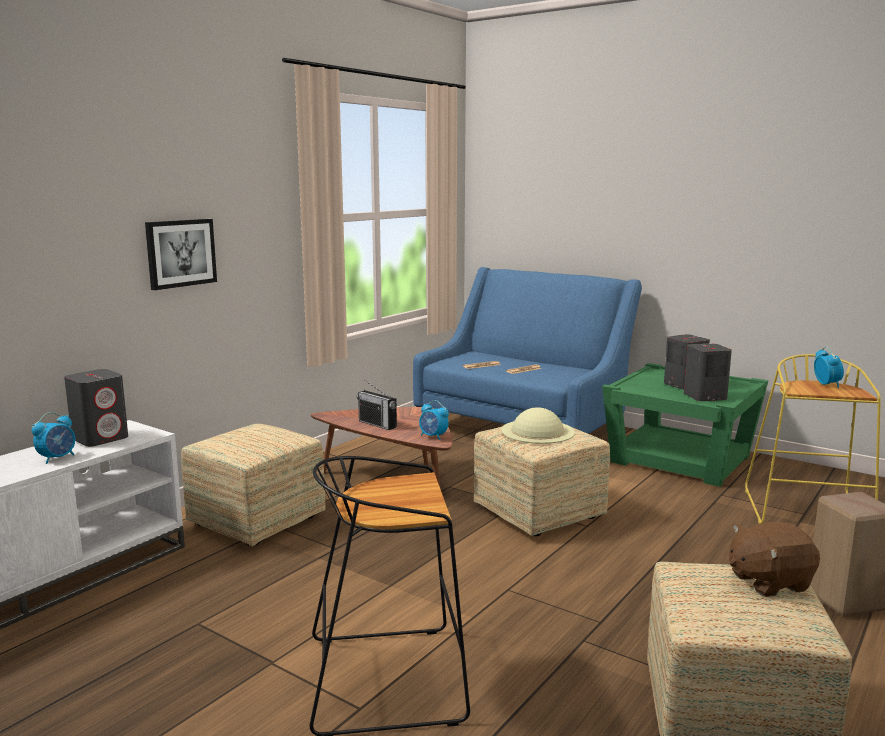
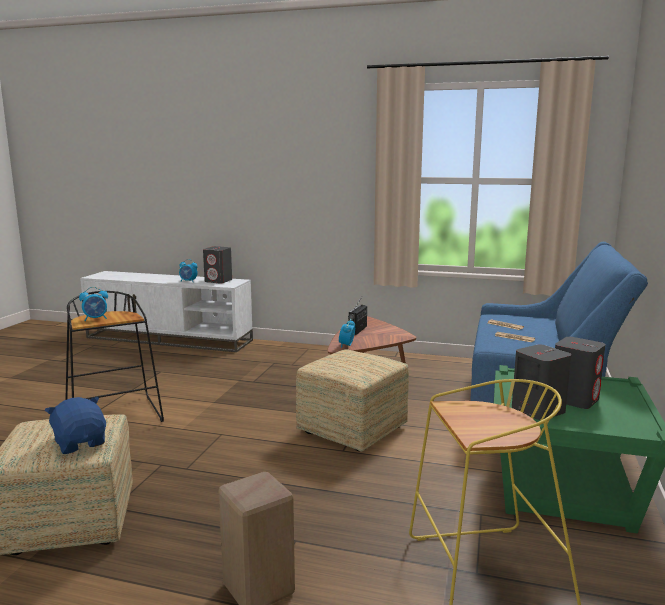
camera: 70 degrees right, 0 degrees up
(180, 253) = (292, 193): picture -> none
(257, 520) = (278, 358): ottoman -> none
(537, 431) = (353, 360): beige hat -> none
(768, 581) = (80, 443): brown plush toy -> blue plush toy
(826, 384) = (508, 423): alarm clock -> alarm clock (96, 319)

